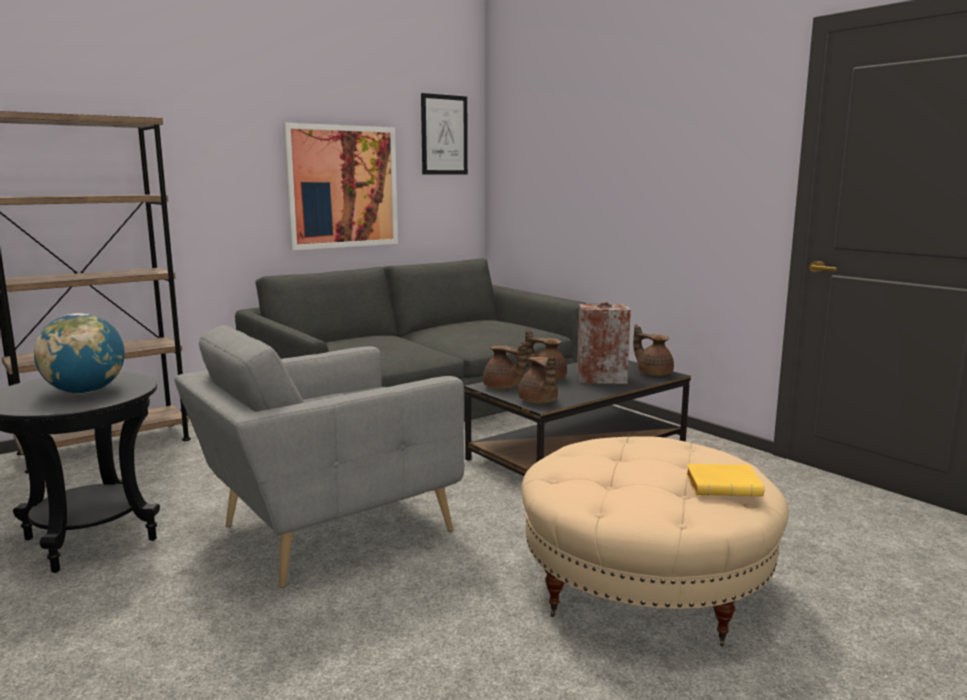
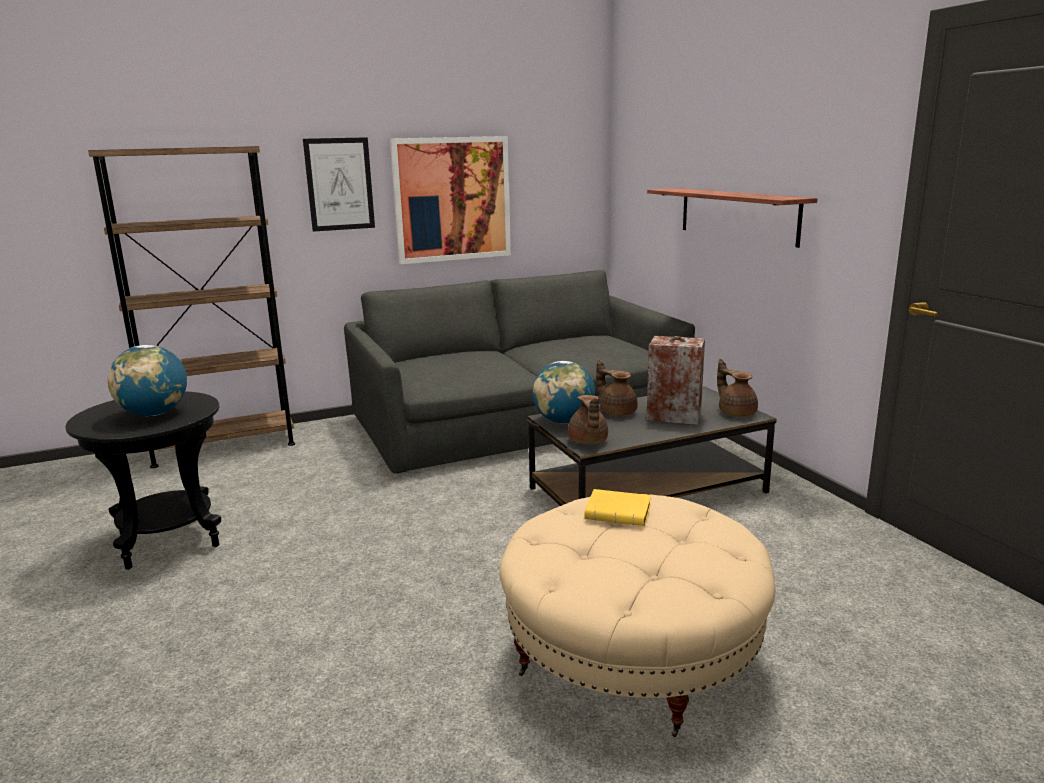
camera: 15 degrees right, 5 degrees up
(327, 530) = (363, 553): grey armchair -> none
(444, 135) = (564, 140): picture -> picture (339, 184)
(503, 388) = (564, 421): brown teapot -> globe
(628, 198) = (737, 215): none -> shelf
(724, 486) = (698, 571): yellow book -> yellow book (620, 513)

